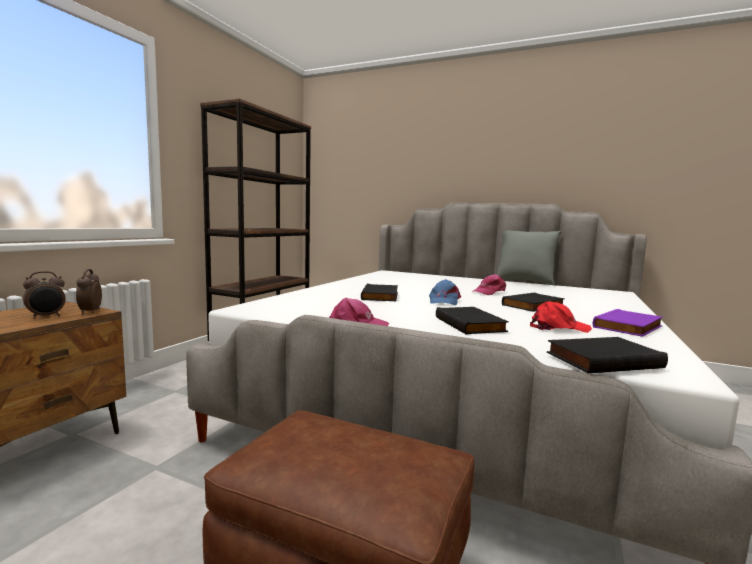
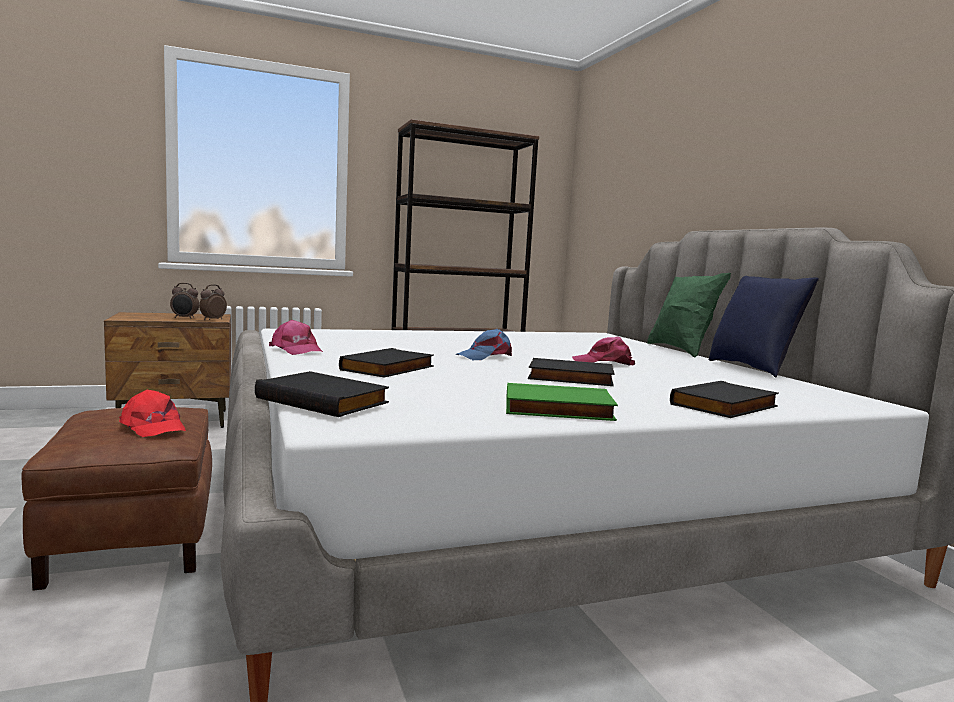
camera: 45 degrees right, 0 degrees up
(381, 296) = (444, 344): black book -> black book (726, 406)
(461, 276) = (682, 350): none -> green pillow
(524, 282) = (752, 369): grey pillow -> blue pillow
(558, 328) = (459, 389): red cap -> red cap (152, 427)
(629, 327) = (557, 410): purple book -> green book

